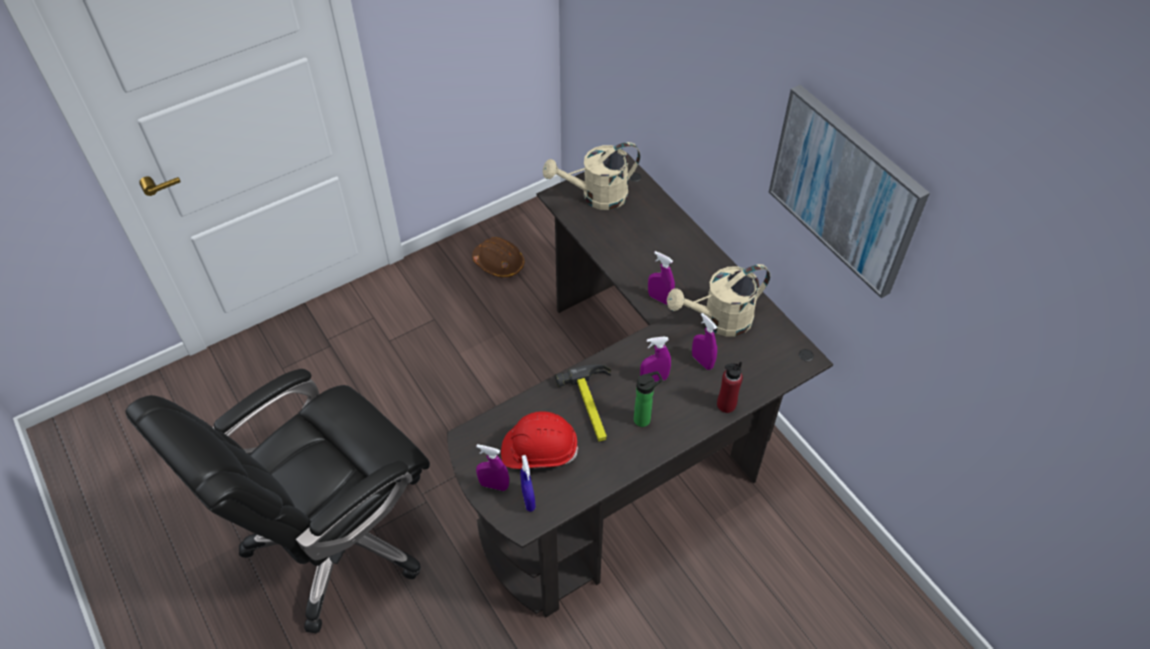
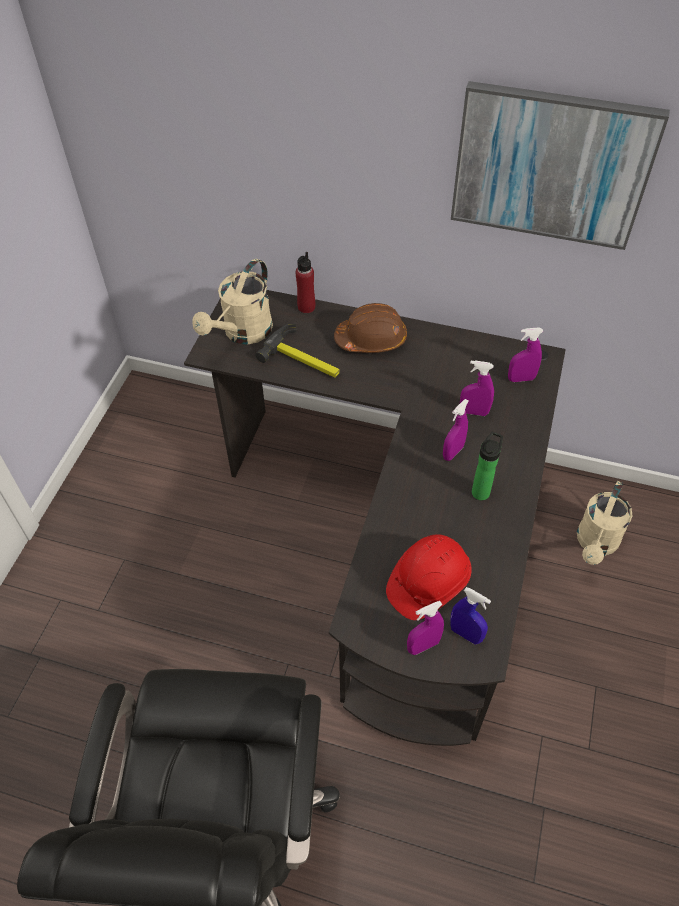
camera: 40 degrees left, 0 degrees up
(499, 263) = (139, 470): brown hard hat -> brown hard hat (371, 339)
(593, 406) = (430, 510): hammer -> hammer (304, 359)
(659, 298) = (386, 384): purple spray bottle -> purple spray bottle (521, 379)
(719, 321) = (451, 371): beige watering can -> beige watering can (596, 544)
(726, 404) = (528, 433): red bottle -> red bottle (306, 307)

